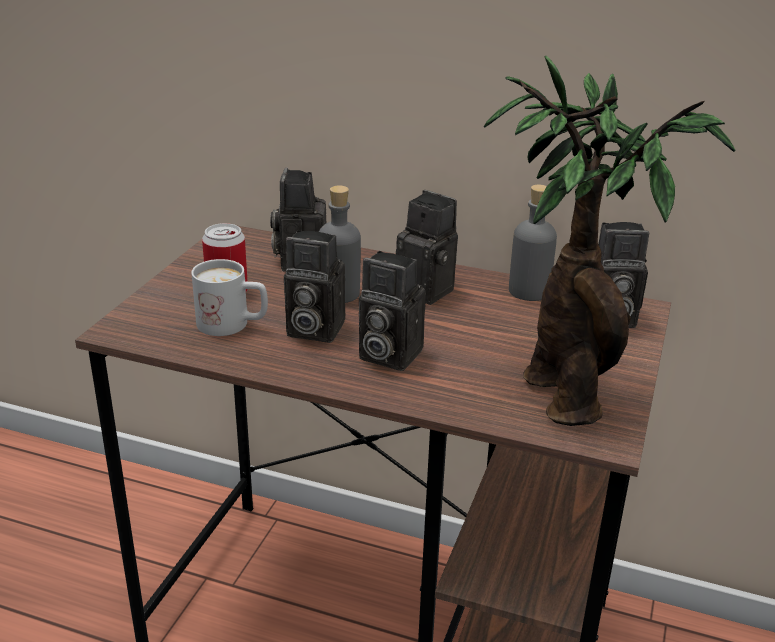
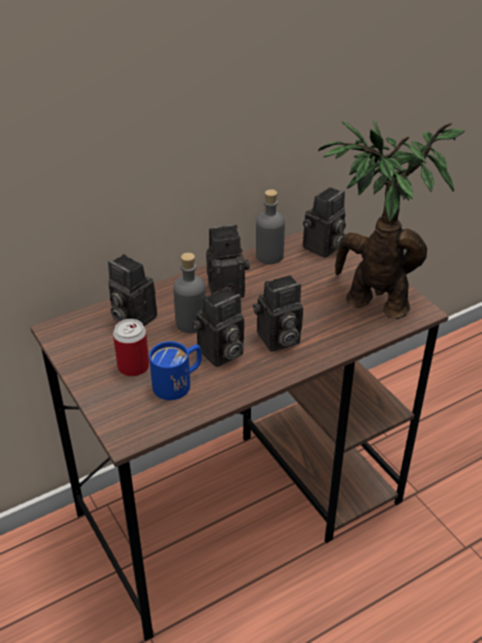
camera: 50 degrees left, 10 degrees up
(233, 325) = (179, 383): white mug -> blue mug

